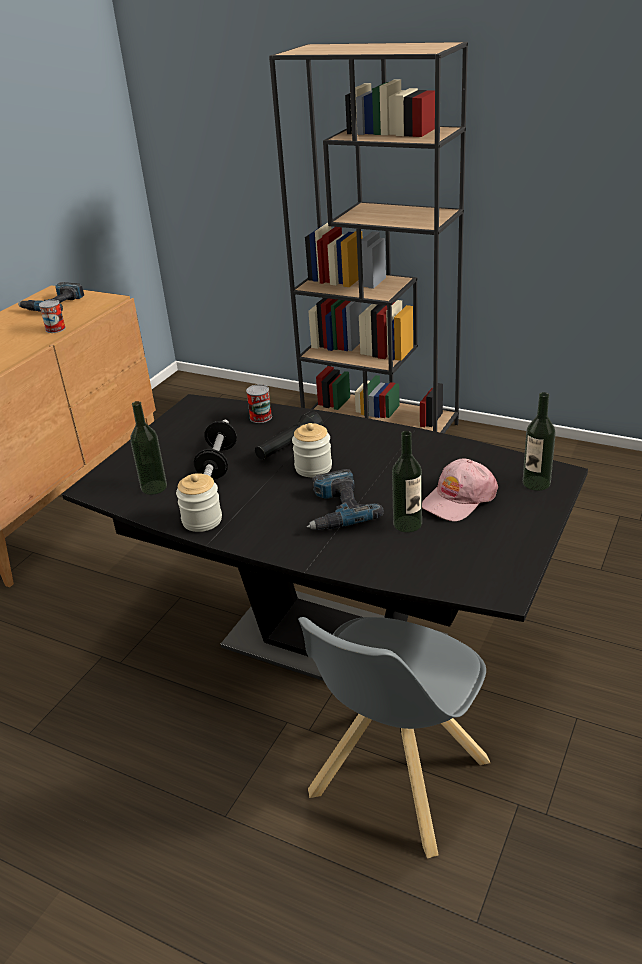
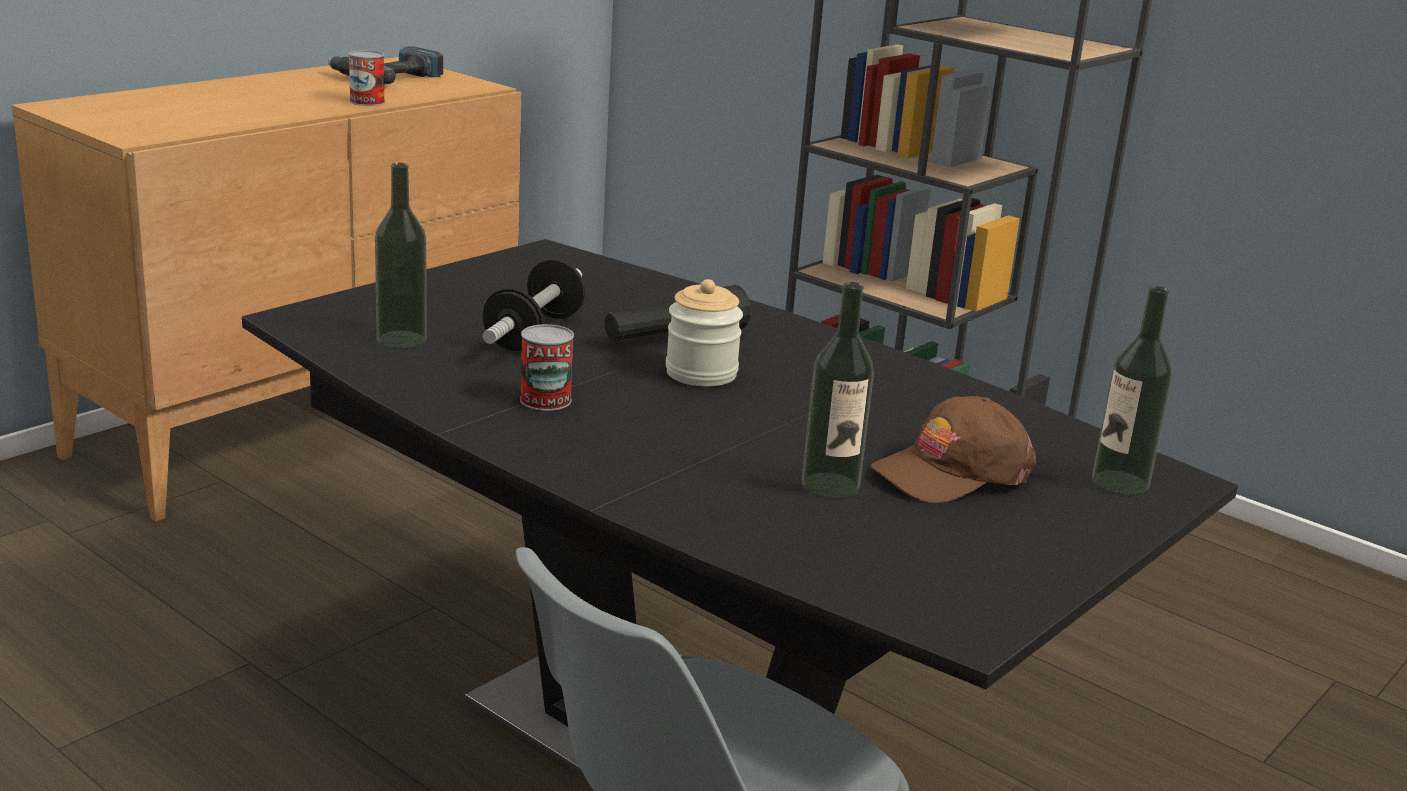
camera: 10 degrees right, 10 degrees down
(202, 520) = (454, 400): jar -> none
(260, 417) = (650, 291): can -> can (545, 400)
(336, 509) = (707, 437): power drill -> none
(459, 499) = (952, 472): pink cap -> brown cap

